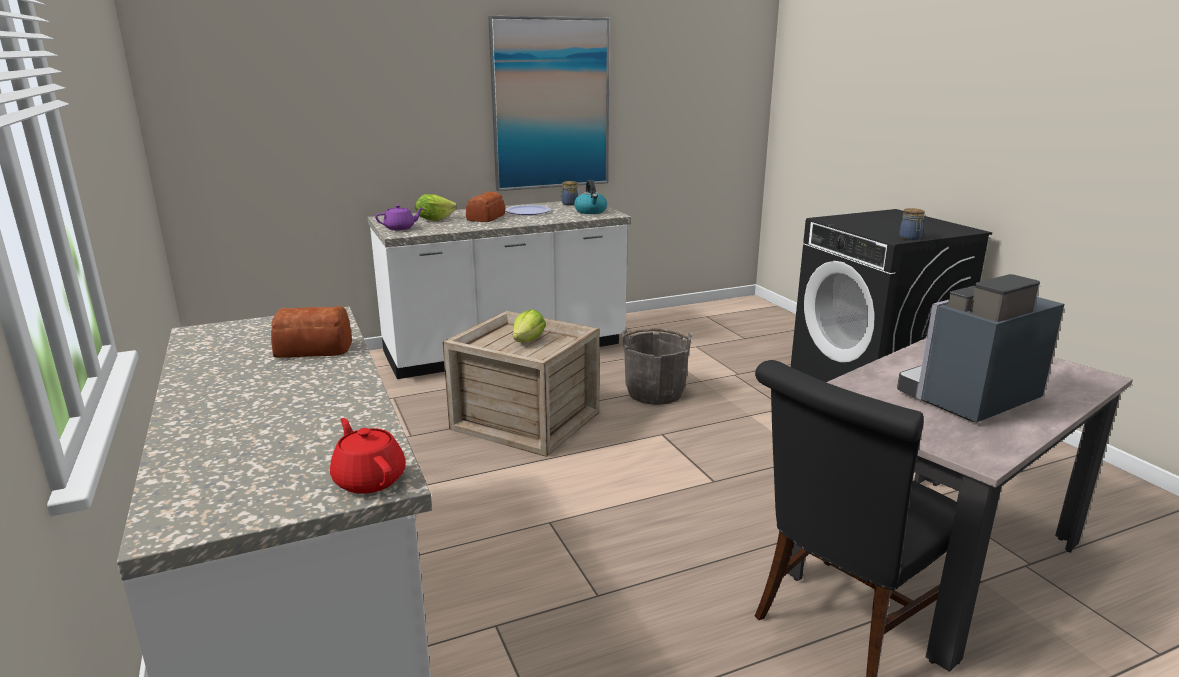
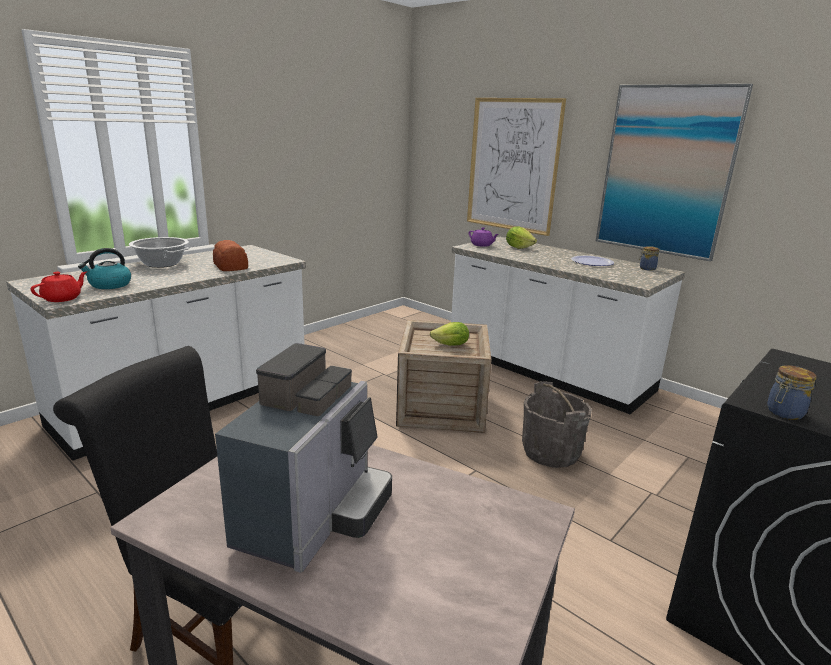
camera: 65 degrees right, 0 degrees up
(213, 396) = (162, 264): none -> cooking pot
(363, 119) = (513, 165): none -> picture
(487, 217) = (549, 256): bread -> none
(591, 211) = (635, 277): kettle -> kettle (109, 285)
(968, 399) = (314, 516): coffee machine -> coffee machine turned 75 degrees clockwise

